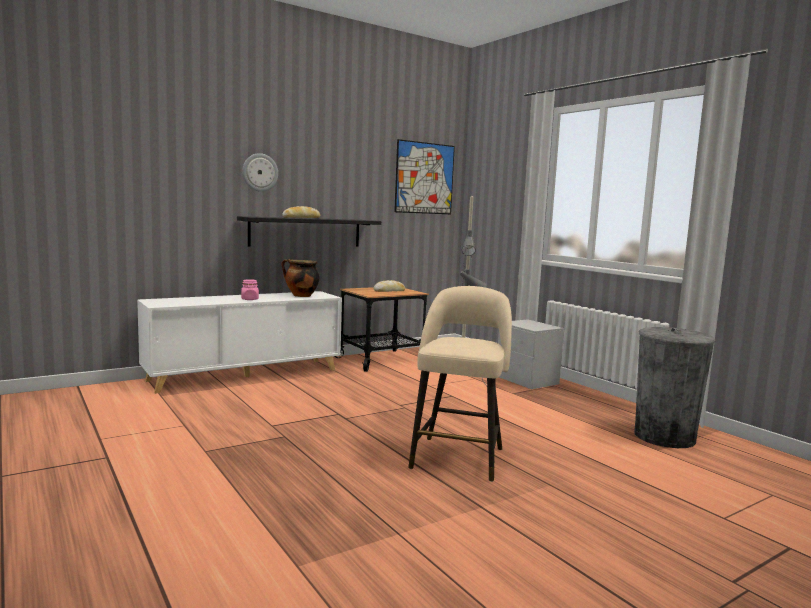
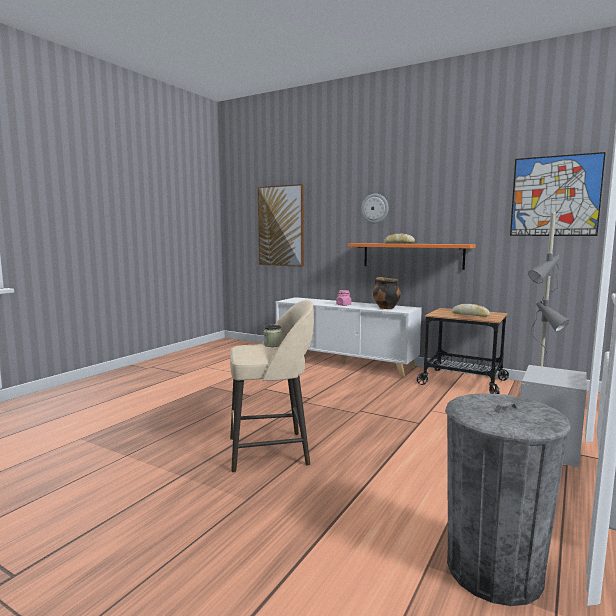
camera: 65 degrees right, 0 degrees up
(100, 185) = (281, 226): none -> picture
(306, 232) = (412, 255): black shelf -> orange shelf
(452, 339) = (272, 345): none -> jar

